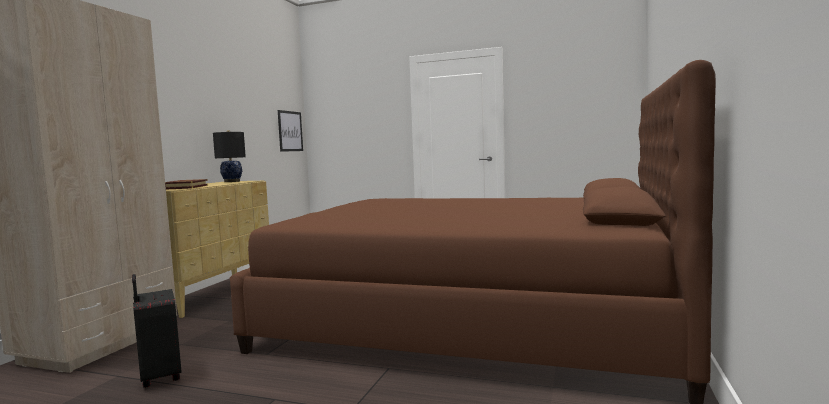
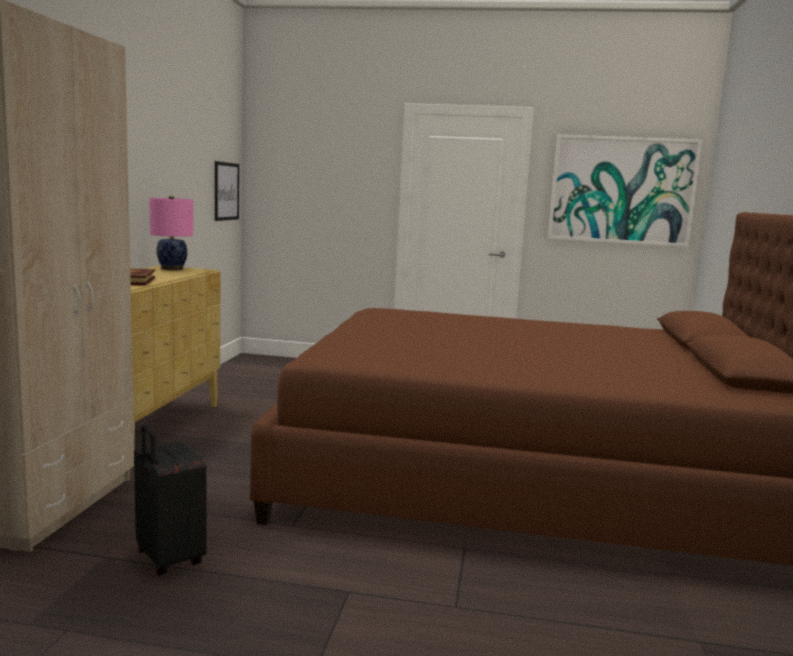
camera: 10 degrees left, 5 degrees up
(232, 181) = (172, 269): black table lamp -> pink table lamp
(576, 100) = (621, 190): none -> picture

